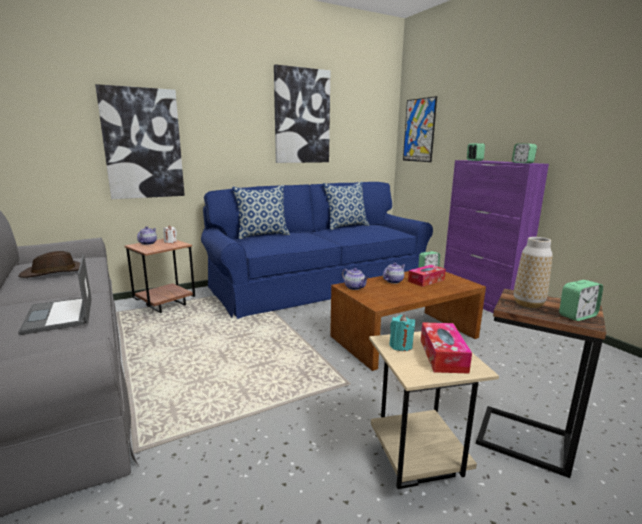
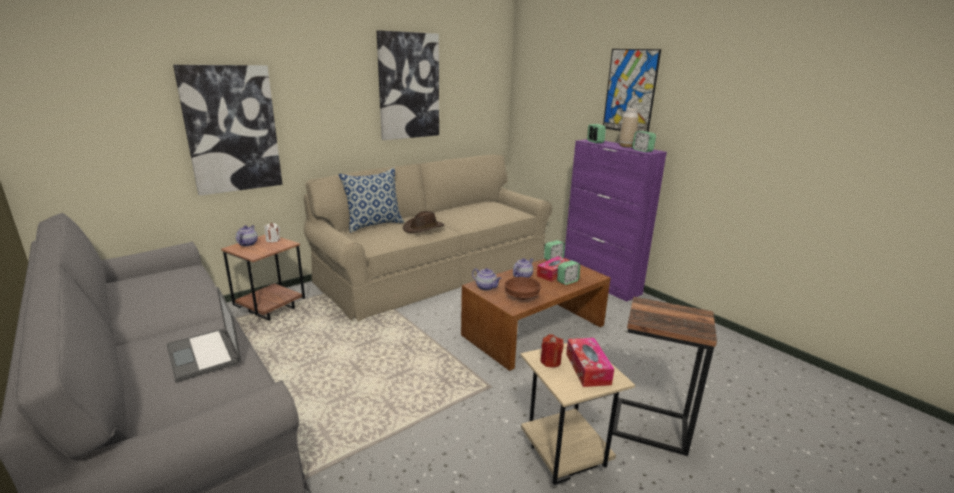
camera: 10 degrees left, 5 degrees up
(54, 272) = (160, 295): brown hat -> brown hat (423, 228)
(320, 284) = (436, 271): blue sofa -> beige sofa
(346, 226) = (461, 206): pillow -> none
(389, 296) = (522, 296): none -> brown bowl
(401, 346) = (550, 361): turquoise candle -> red candle
(419, 130) = (534, 98): picture -> picture (630, 91)
(528, 304) = (655, 314): vase -> vase (626, 146)
(577, 316) = (694, 325): alarm clock -> alarm clock (567, 281)

